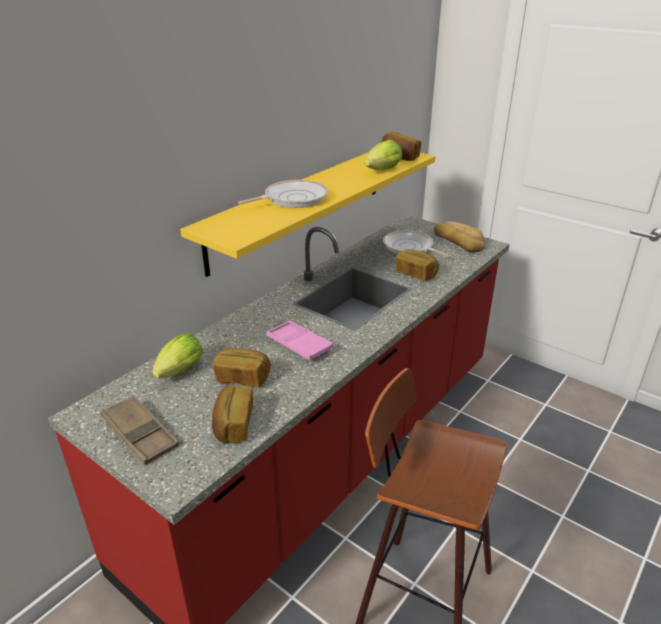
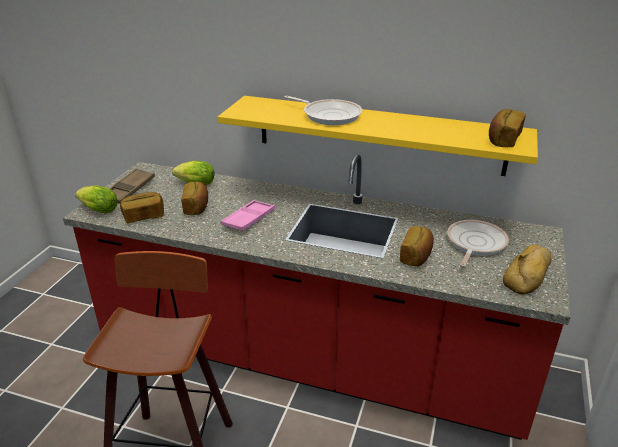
camera: 70 degrees right, 0 degrees up
(381, 171) = (443, 137): lettuce -> lettuce (97, 210)

